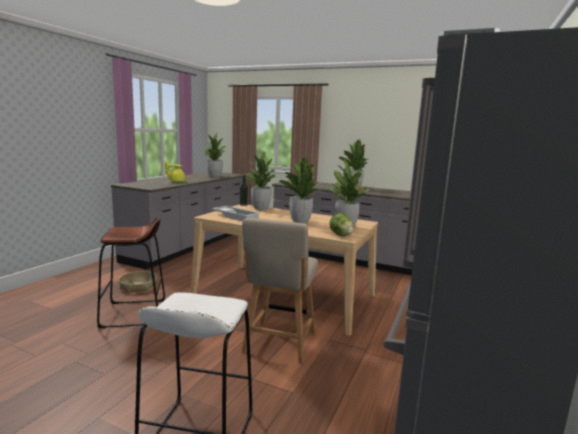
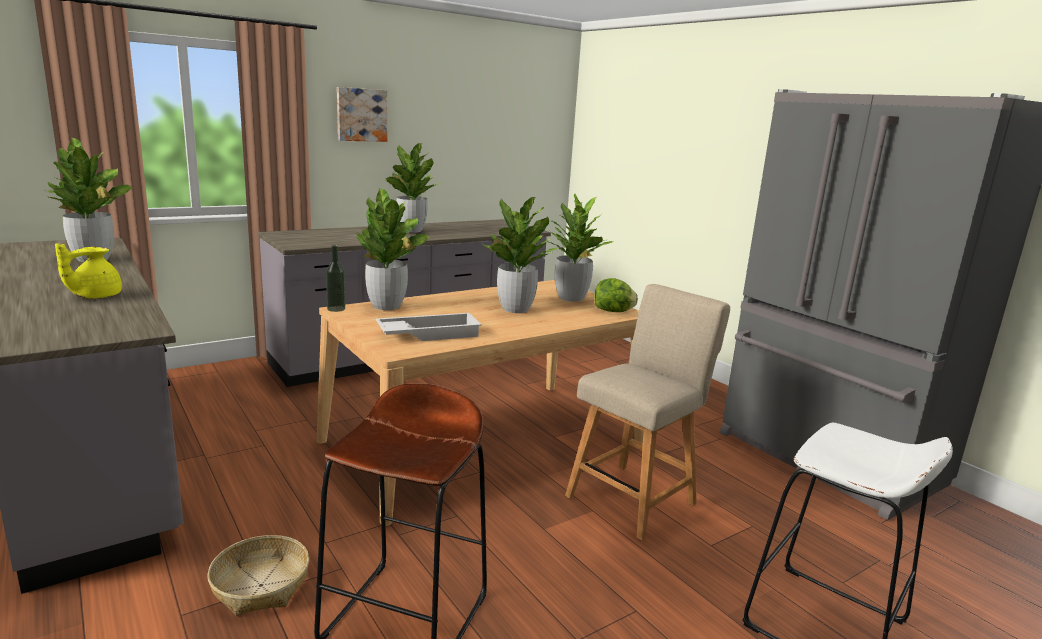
camera: 60 degrees left, 5 degrees up
(279, 344) = (635, 497): beige chair -> beige chair turned 90 degrees counterclockwise
(352, 126) = (361, 115): none -> picture

